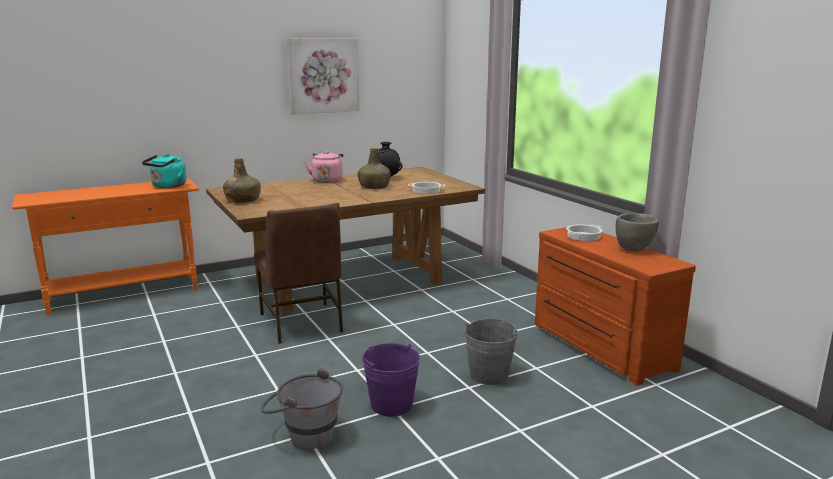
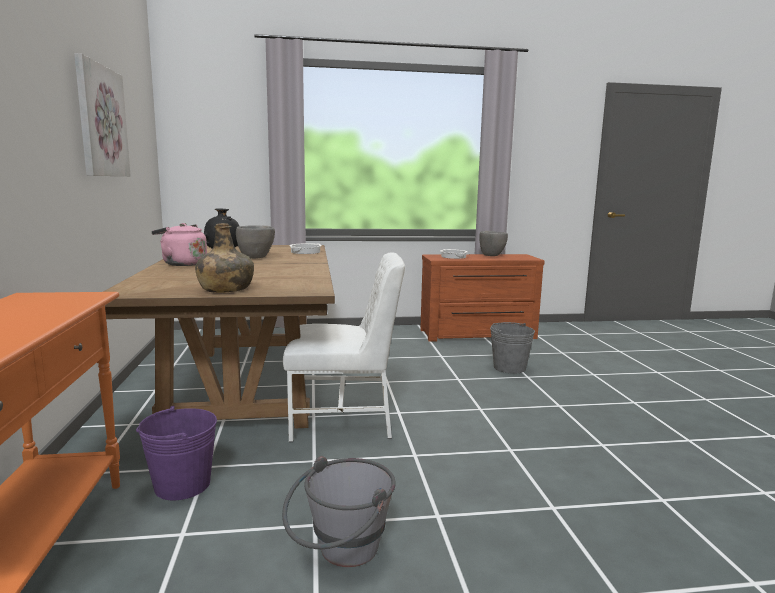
camera: 70 degrees left, 5 degrees down
(168, 186) = (64, 302): turquoise kettle -> none
(302, 323) = (344, 420): brown chair -> white chair
(303, 435) = (603, 446): grey bucket -> grey bucket (340, 554)
(374, 187) = (256, 258): green bottle -> grey bowl
(391, 405) = (552, 405): purple bucket -> purple bucket (182, 485)

